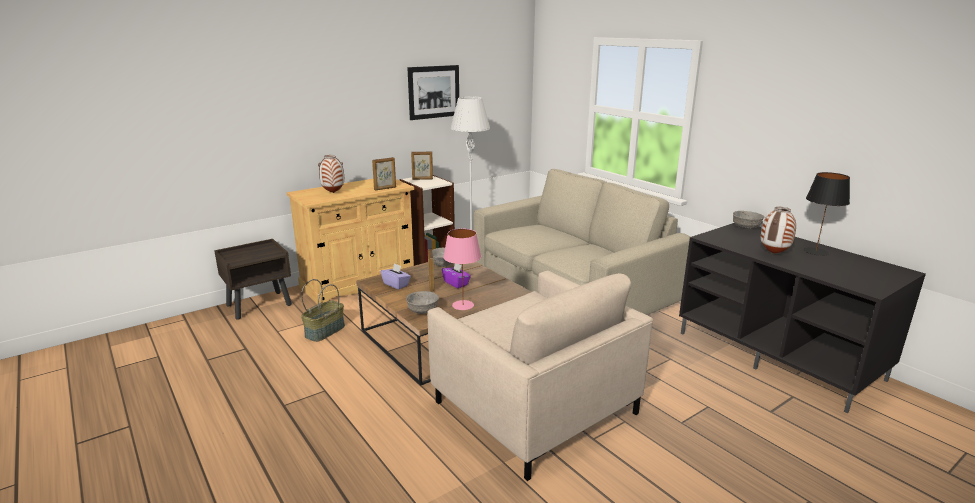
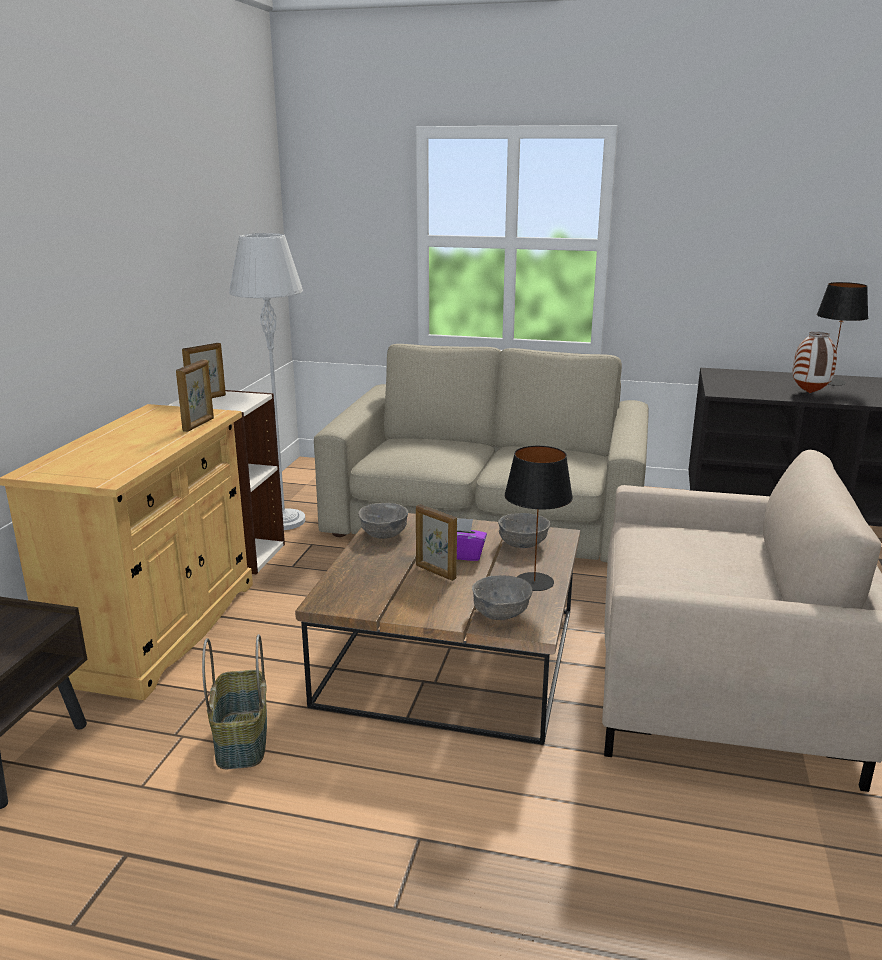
camera: 40 degrees left, 0 degrees up
(333, 192) = (113, 454): vase -> none
(396, 284) = (377, 590): purple tissue box -> none
(434, 92) = (182, 230): picture -> none
(463, 305) = (534, 581): pink table lamp -> black table lamp
(745, 227) = (723, 373): grey bowl -> grey bowl (522, 544)

